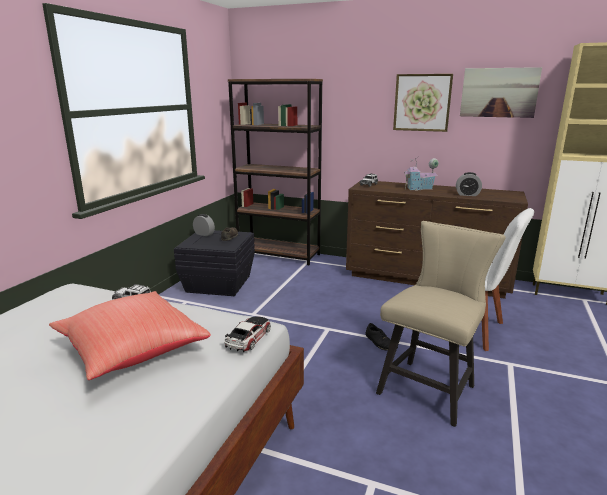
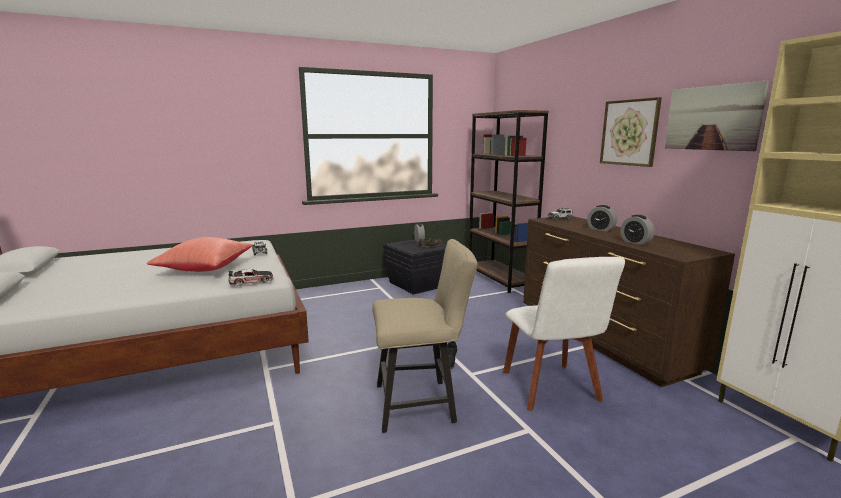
camera: 45 degrees right, 5 degrees down
(419, 188) = (600, 229): toy house -> alarm clock

